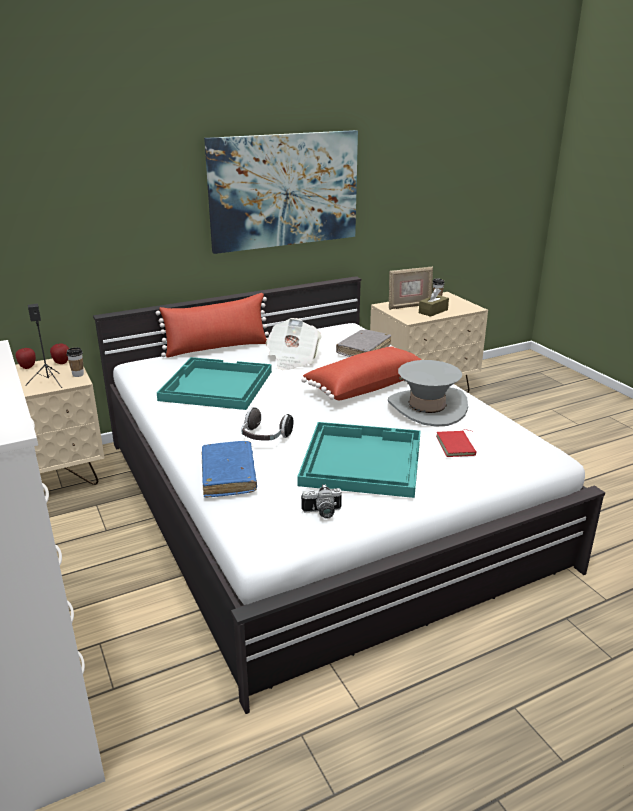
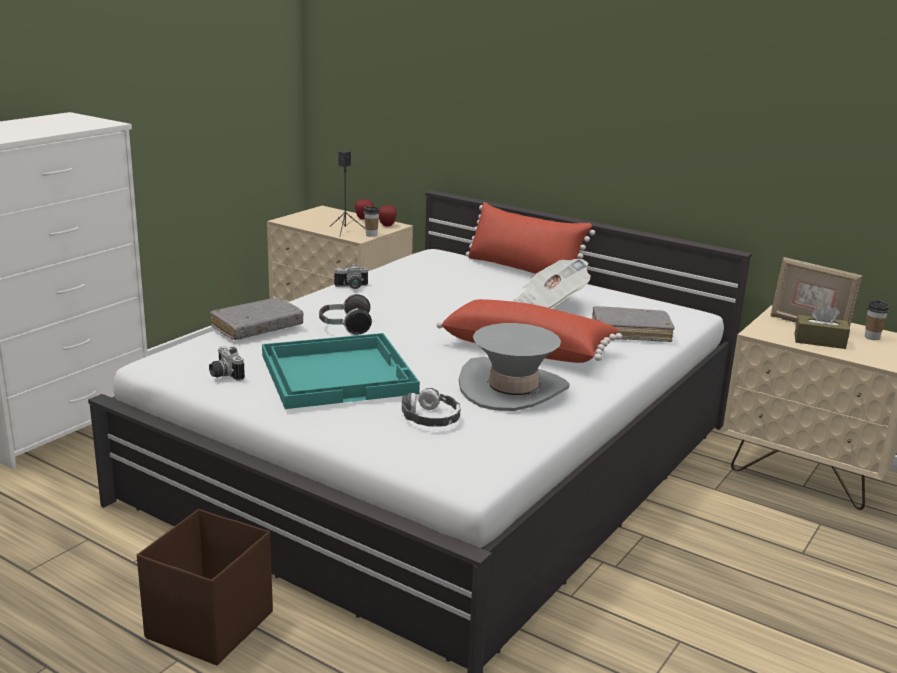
camera: 60 degrees right, 5 degrees down
(174, 415) = (352, 287): none -> camera
(215, 386) = (431, 288): turquoise tray -> none
(228, 476) = (257, 327): blue book -> grey book
(284, 190) = (664, 104): picture -> none
(457, 446) = (430, 418): red book -> headphones
(476, 679) = (208, 626): none -> brown storage box

